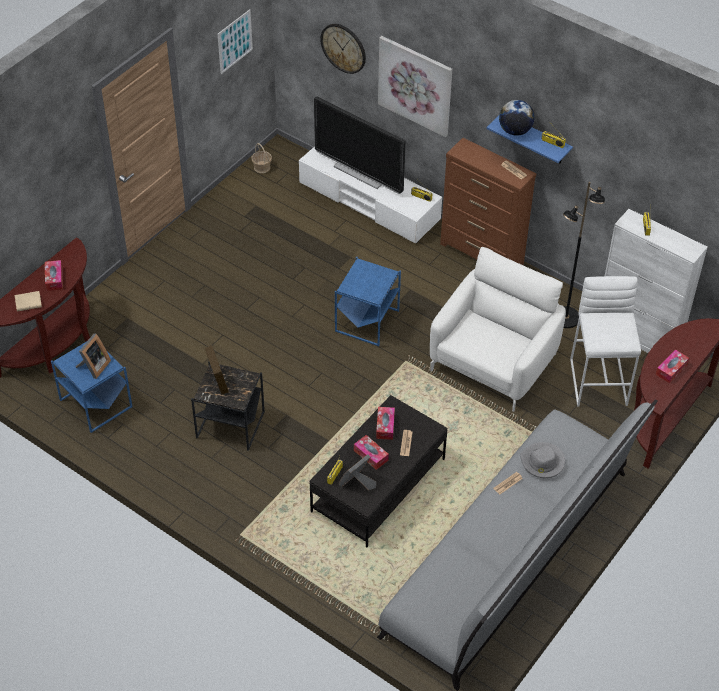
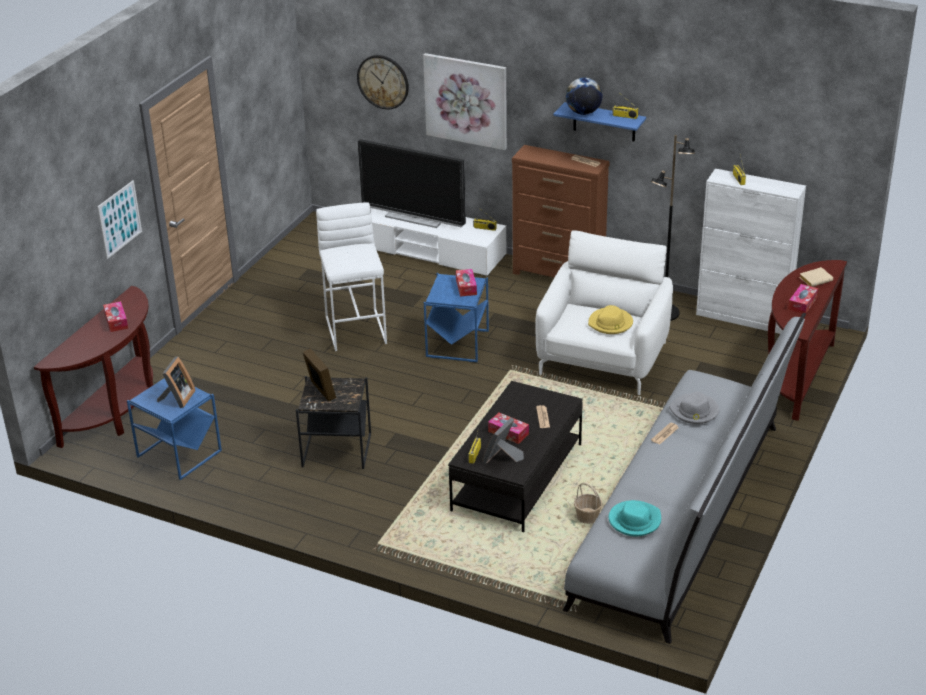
camera: 10 degrees left, 15 degrees down
(29, 302) = (93, 344): beige book -> beige book (816, 279)
(235, 41) = (269, 89): picture -> picture (119, 219)
(262, 167) = (305, 238): basket -> basket (587, 517)
(385, 426) = (515, 406): tissue box -> tissue box (466, 287)
(451, 576) = (634, 520): none -> turquoise hat
(498, 344) = (610, 323): none -> yellow hat
(599, 381) = (718, 358): white stool -> white stool (356, 329)

